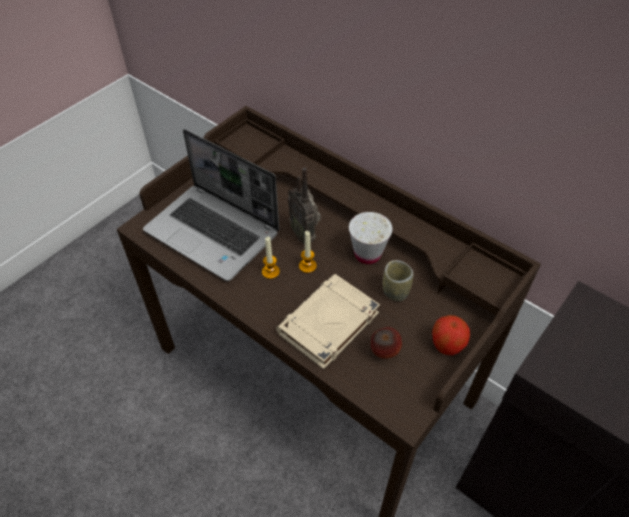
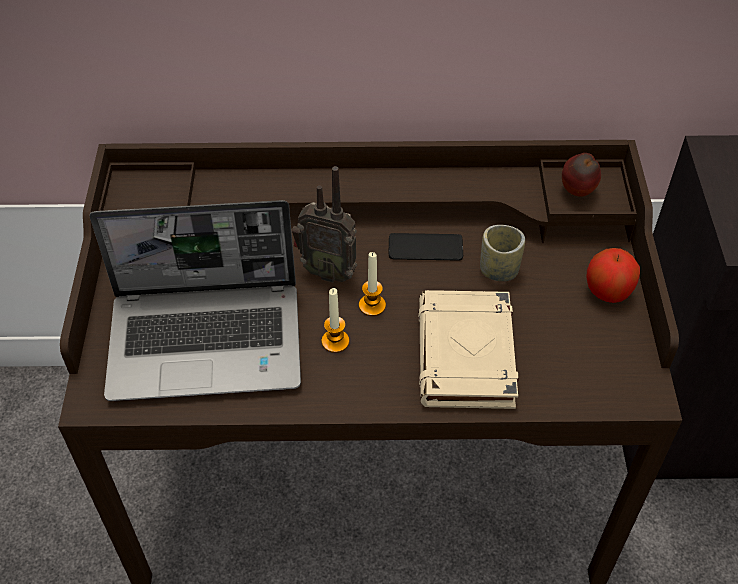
camera: 40 degrees left, 0 degrees up
(367, 254) = (425, 248): white cup -> phone
(384, 352) = (556, 344): apple -> apple (577, 192)

